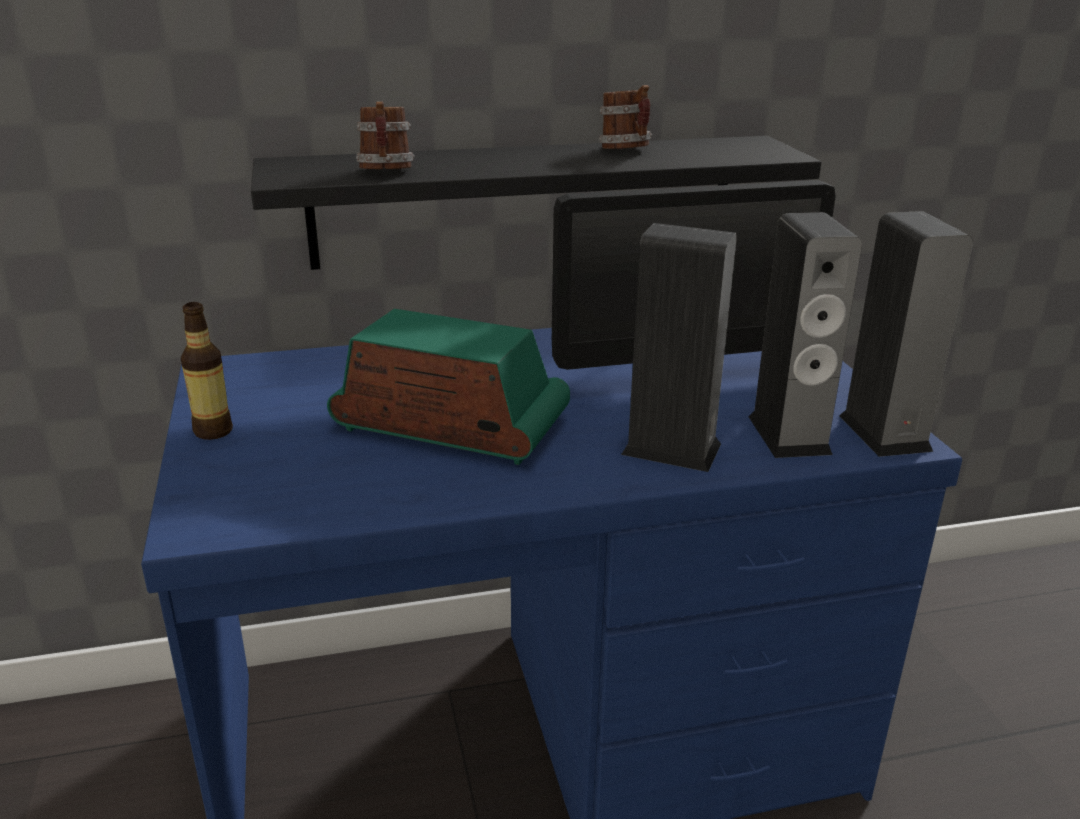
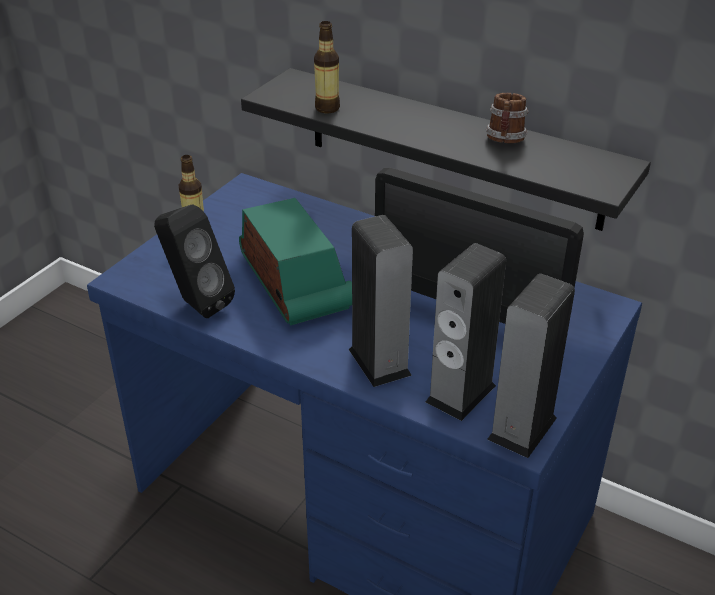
camera: 45 degrees right, 10 degrees up
(359, 502) = (196, 303): none -> black speaker
(386, 172) = (327, 108): mug -> bottle

